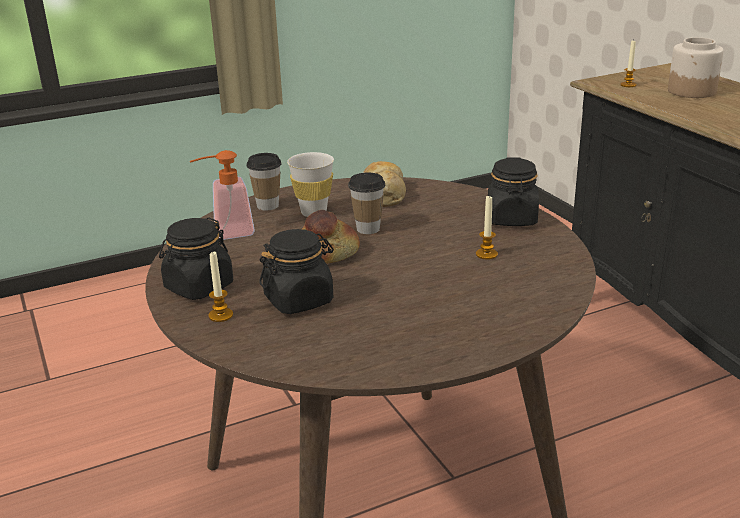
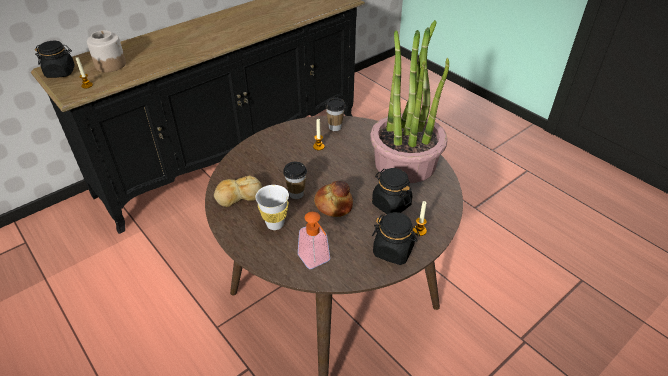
camera: 105 degrees left, 15 degrees up
(267, 206) = (266, 251): cup -> cup (335, 127)
(409, 333) = (405, 162): none -> potted plant
(511, 219) = (272, 141): black jar -> black jar (61, 72)

